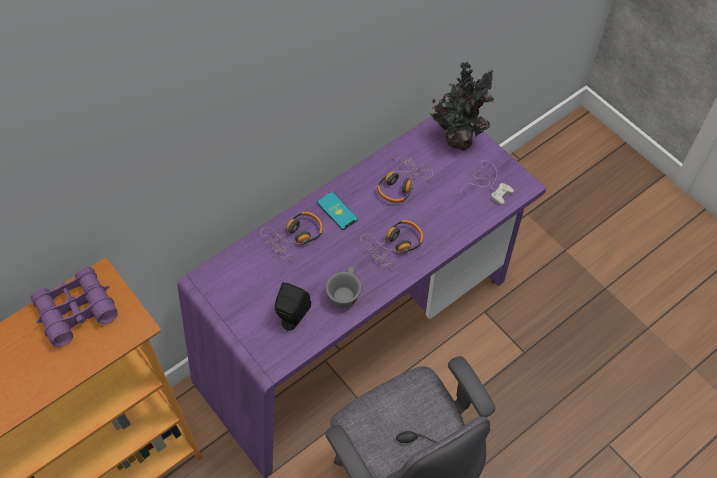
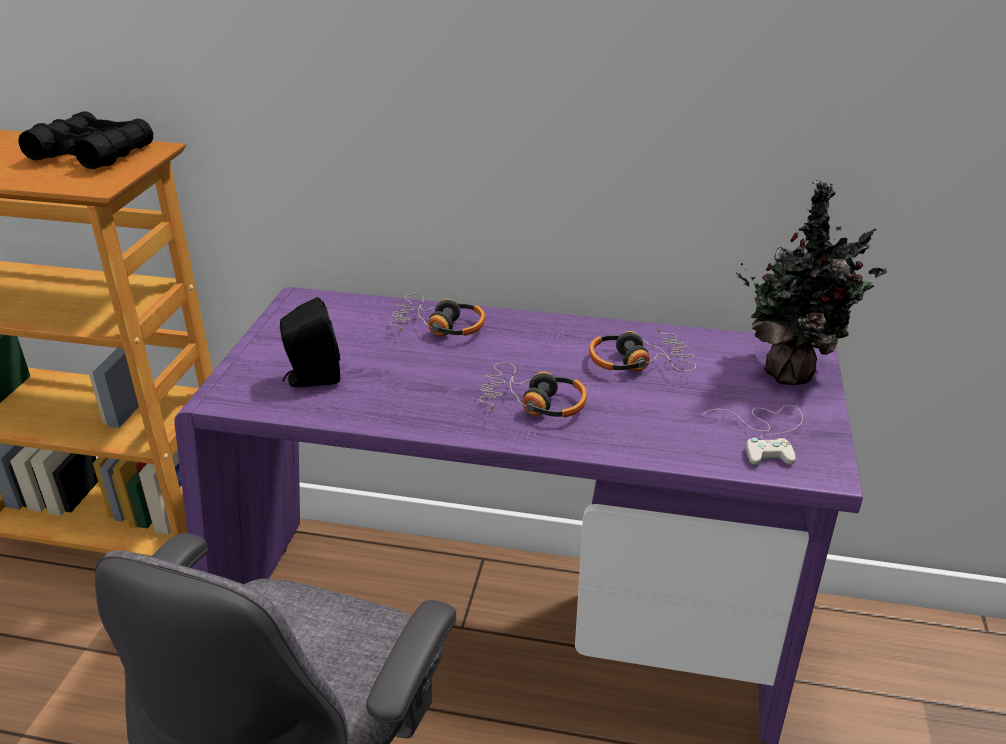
camera: 50 degrees right, 25 degrees down
(76, 311) = (92, 154): purple binoculars -> black binoculars
(337, 211) = (521, 336): phone -> none
(344, 293) = (400, 399): grey cup -> none

